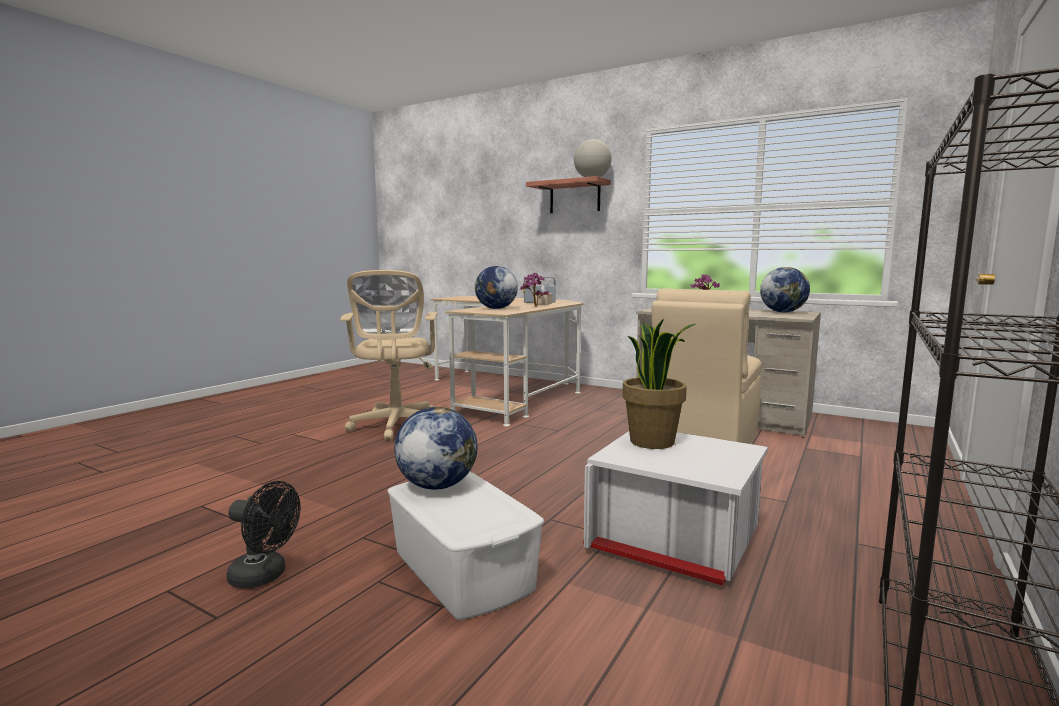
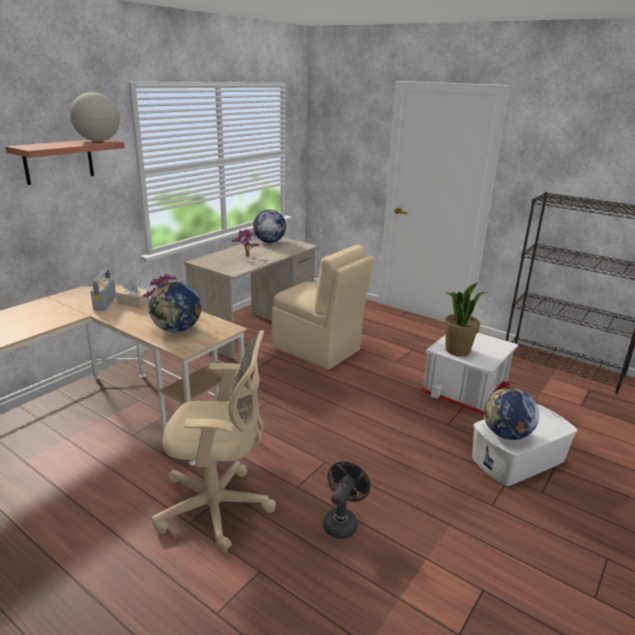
camera: 85 degrees left, 15 degrees up
(265, 576) = (558, 546): black fan -> black fan (342, 521)

